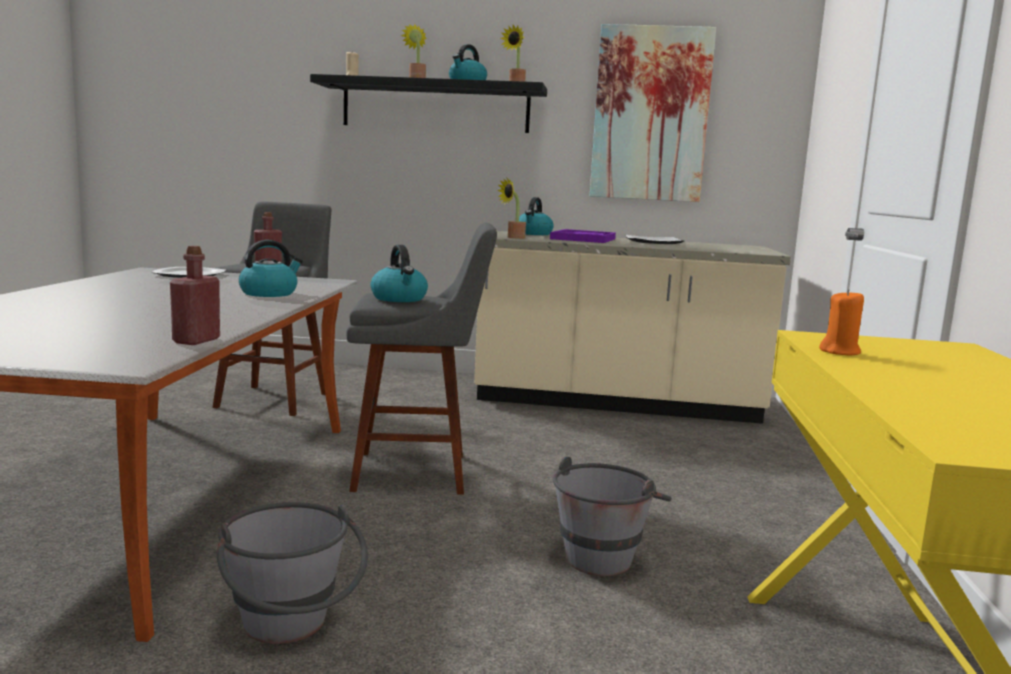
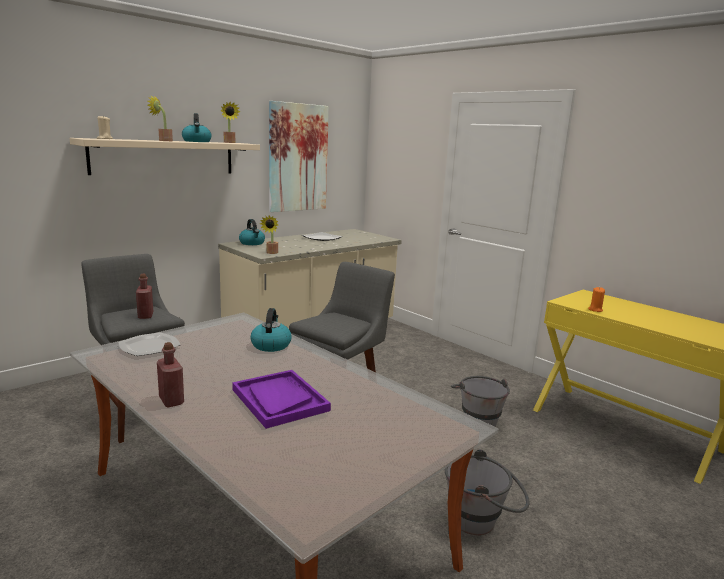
camera: 50 degrees left, 5 degrees up
(196, 340) = (416, 398): red bottle -> red bottle (171, 400)
(399, 299) = (339, 323): kettle -> none
(435, 107) = (164, 157): black shelf -> beige shelf
(583, 239) = (292, 243): purple tray -> purple tray (279, 400)

